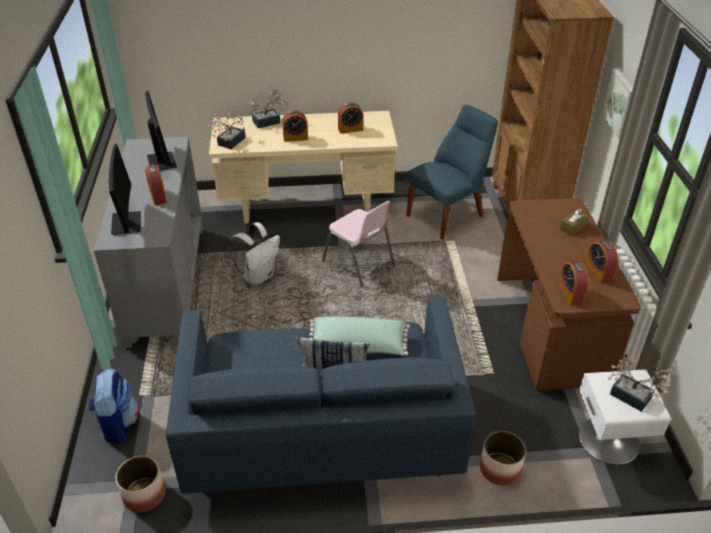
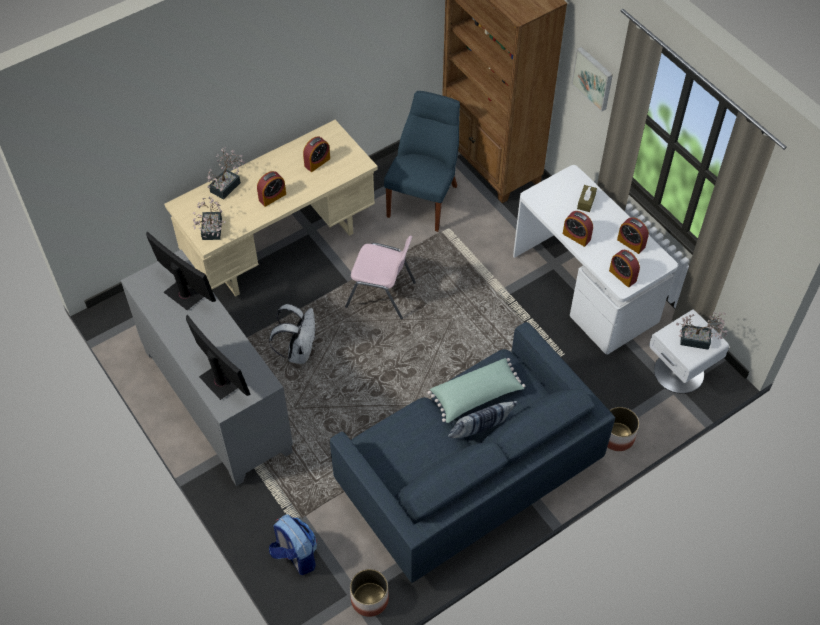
camera: 30 degrees left, 15 degrees up
(158, 196) = (221, 337): alarm clock -> alarm clock (576, 236)
(551, 330) = (585, 289): brown desk -> white desk

